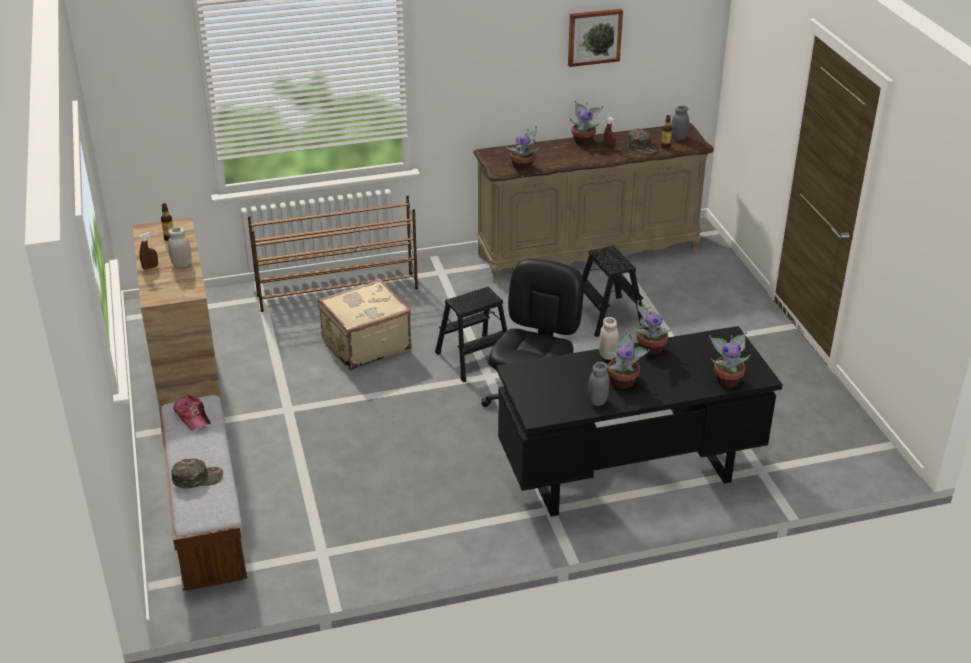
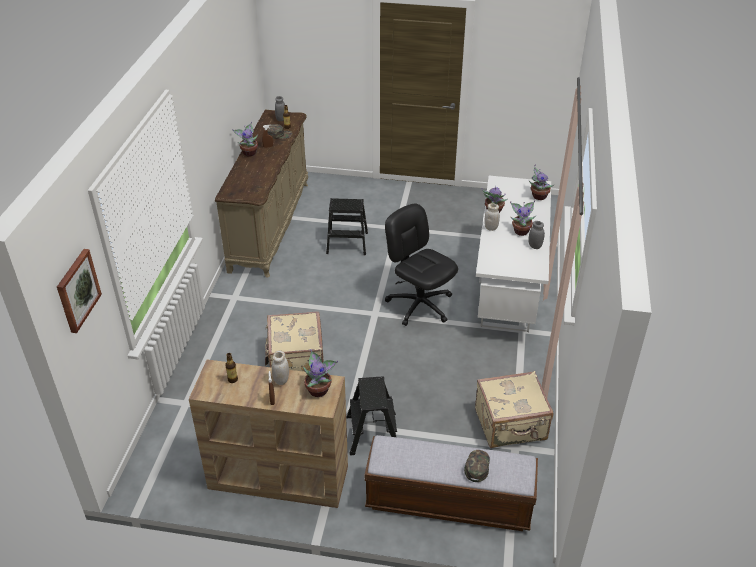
camera: 65 degrees left, 5 degrees up
(192, 416) = (399, 454): cap -> none
(338, 292) = (215, 357): brown shoe rack -> none
(357, 541) = (511, 425): none -> beige suitcase
(473, 358) = (350, 314): black step ladder -> black step ladder (373, 434)
(523, 167) = (261, 186): potted plant -> potted plant (319, 390)
(594, 36) = (229, 77): picture -> picture (77, 290)
(629, 477) = (508, 289): black desk -> white desk

